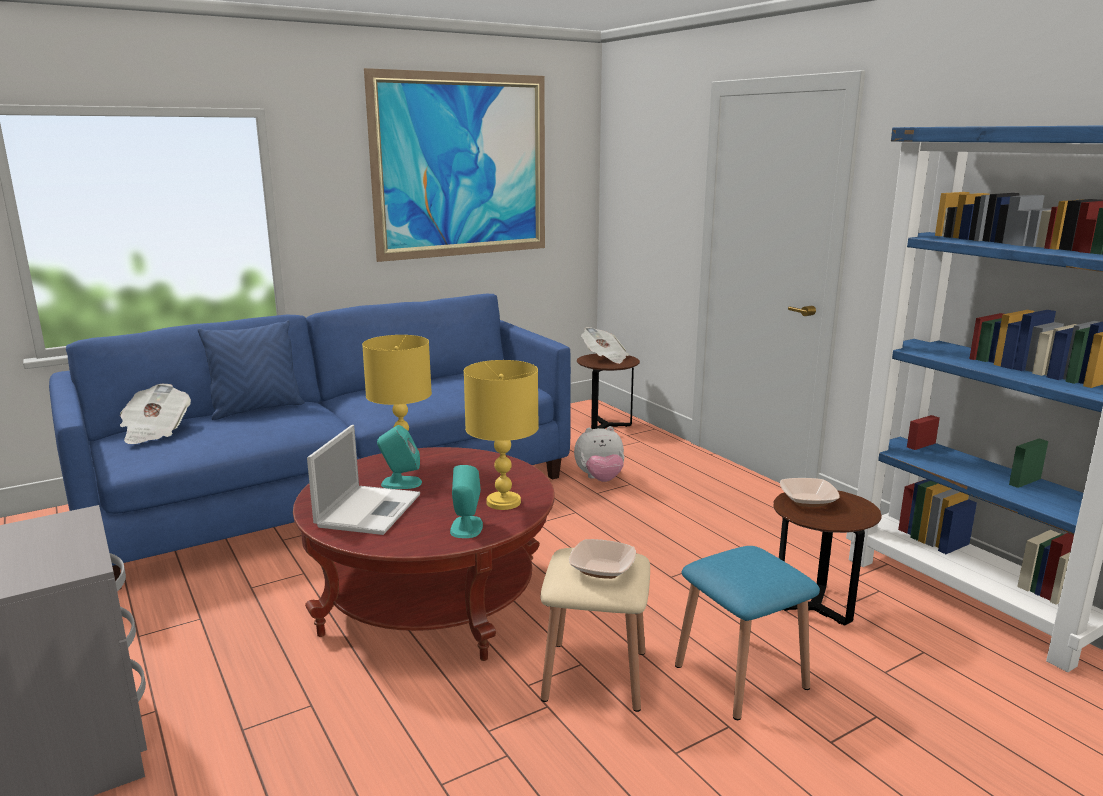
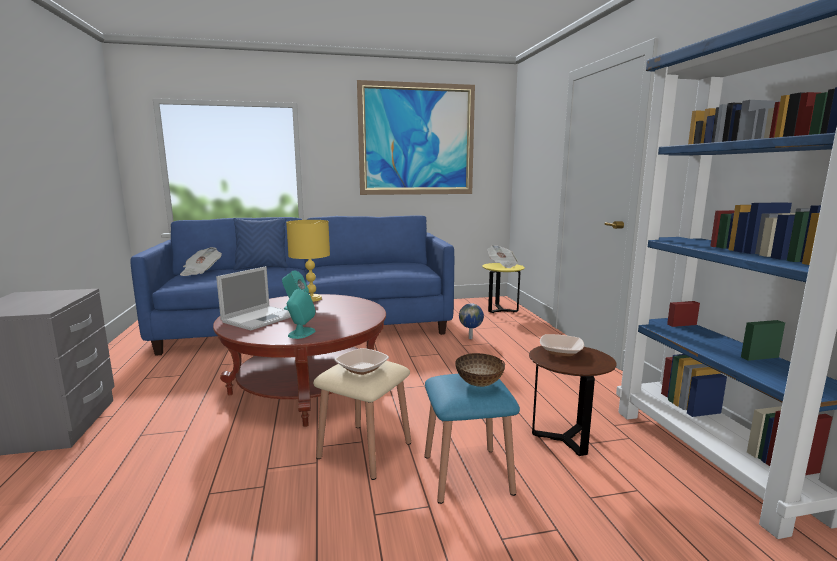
camera: 20 degrees right, 5 degrees down
(503, 502) = (341, 324): yellow table lamp -> none
(600, 479) = (471, 338): plush toy -> globe
(606, 425) = (501, 310): brown side table -> yellow side table
(762, 565) = (479, 384): none -> bowl

